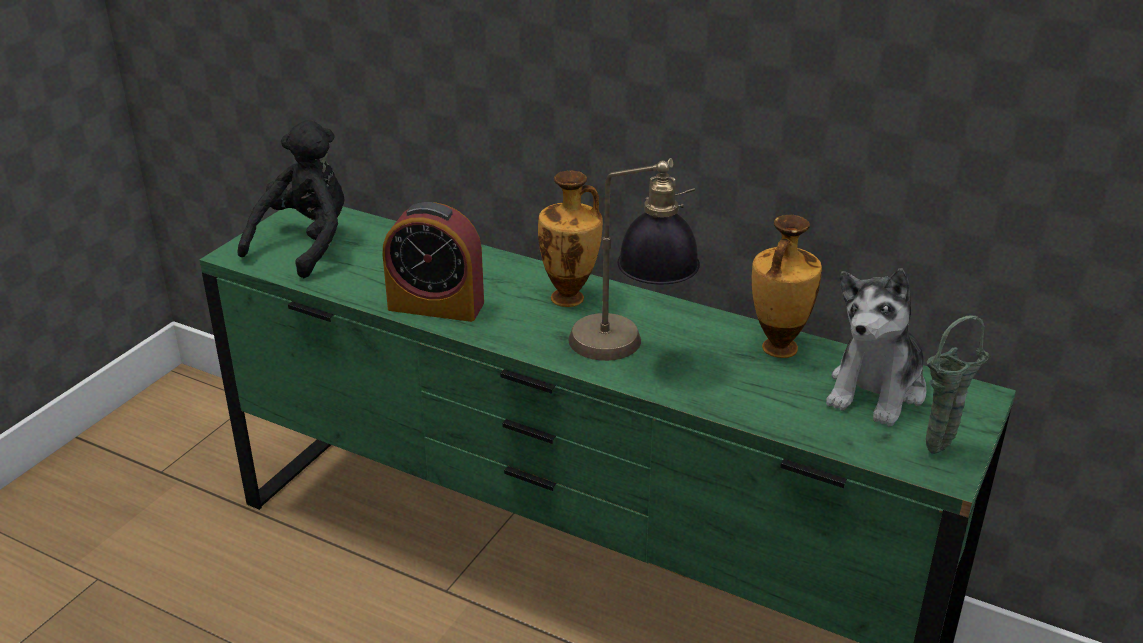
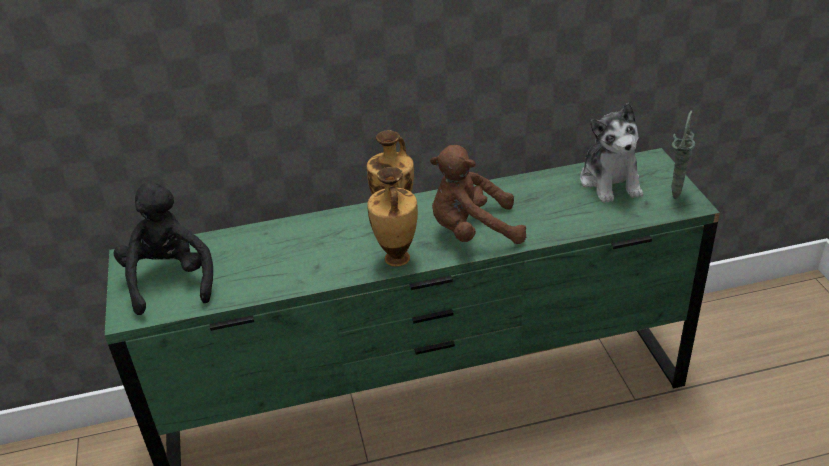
camera: 40 degrees left, 5 degrees up
(436, 306) = (324, 269): alarm clock -> none
(629, 352) = (472, 231): table lamp -> brown plush toy
(777, 349) = (538, 187): vase -> vase (396, 259)

